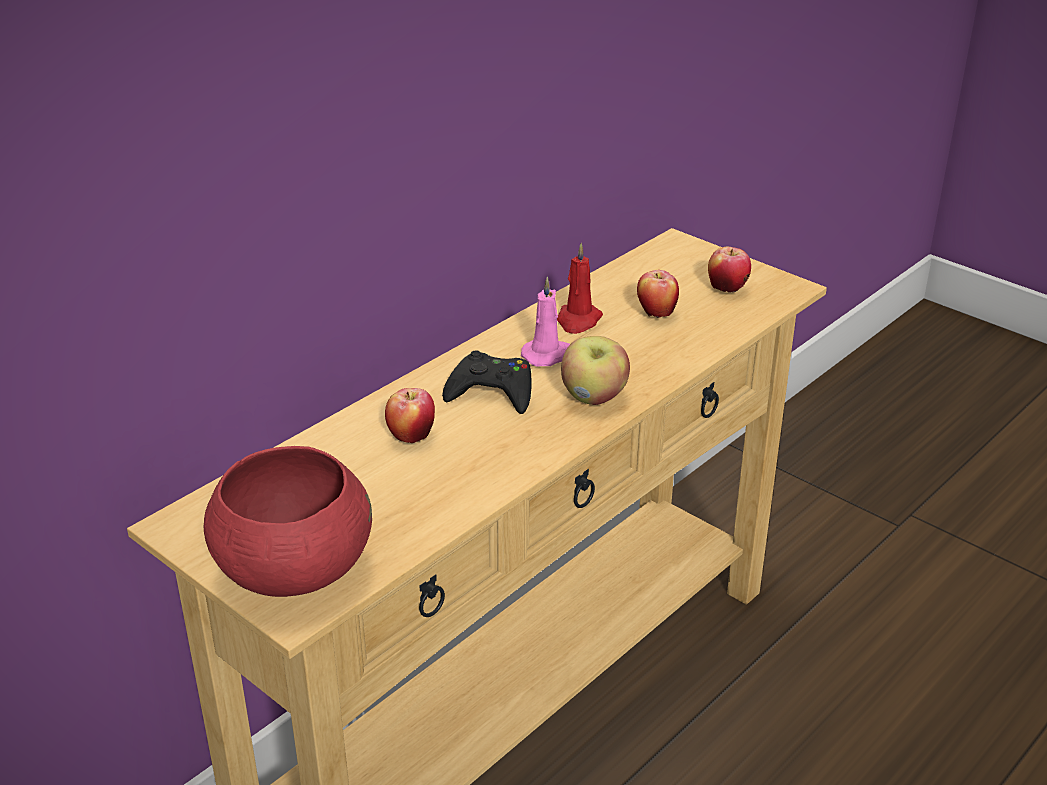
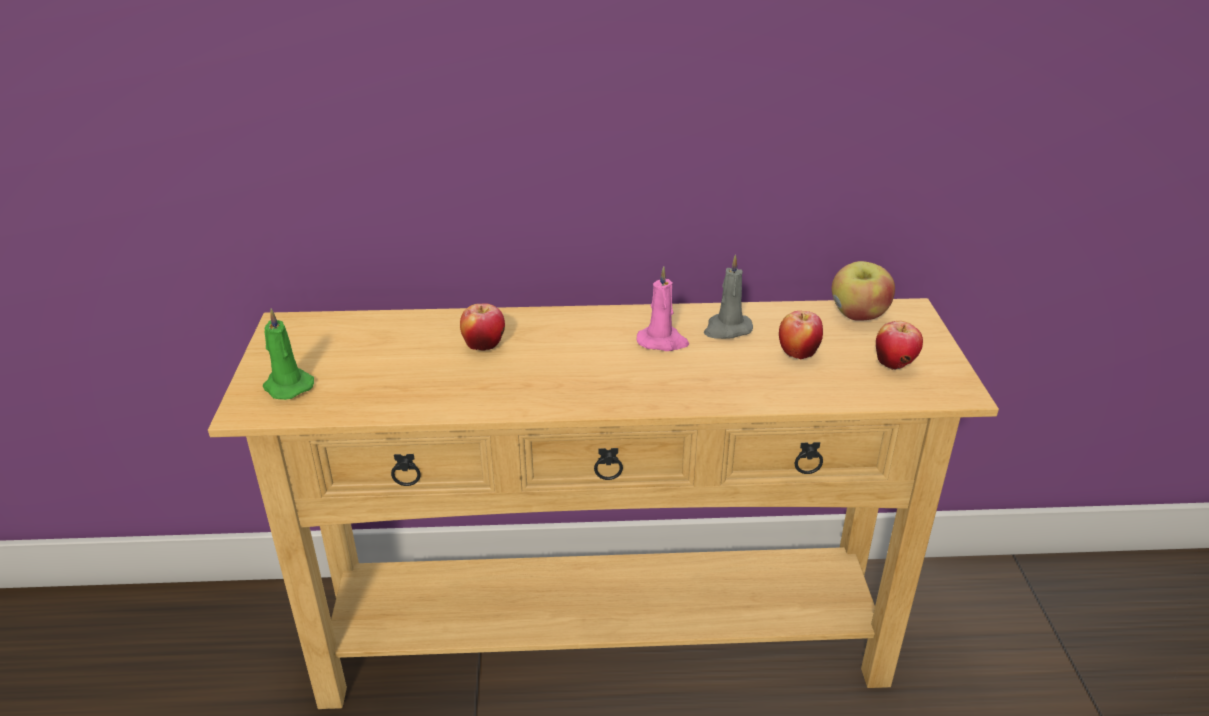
camera: 45 degrees right, 0 degrees up
(293, 570) = (287, 386): red bowl -> green candle
(492, 391) = (582, 345): black game controller -> none
(578, 321) = (727, 329): red candle -> grey candle
(594, 397) = (644, 387): apple -> apple (858, 315)

